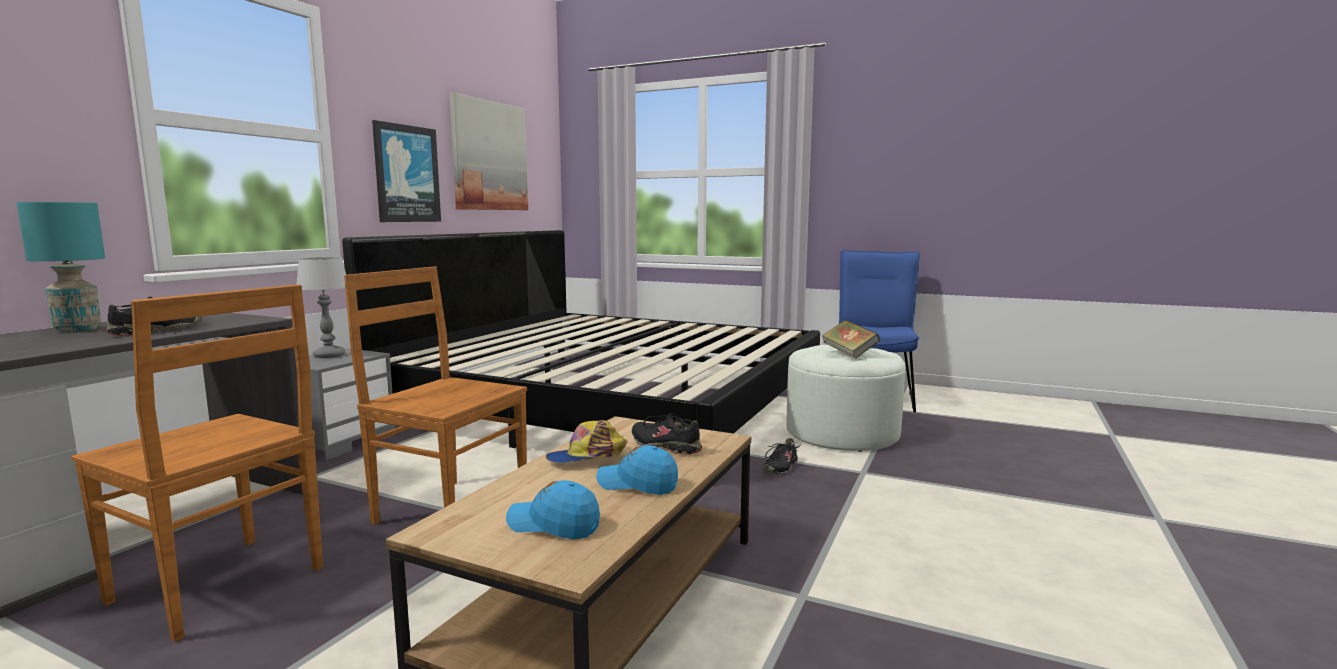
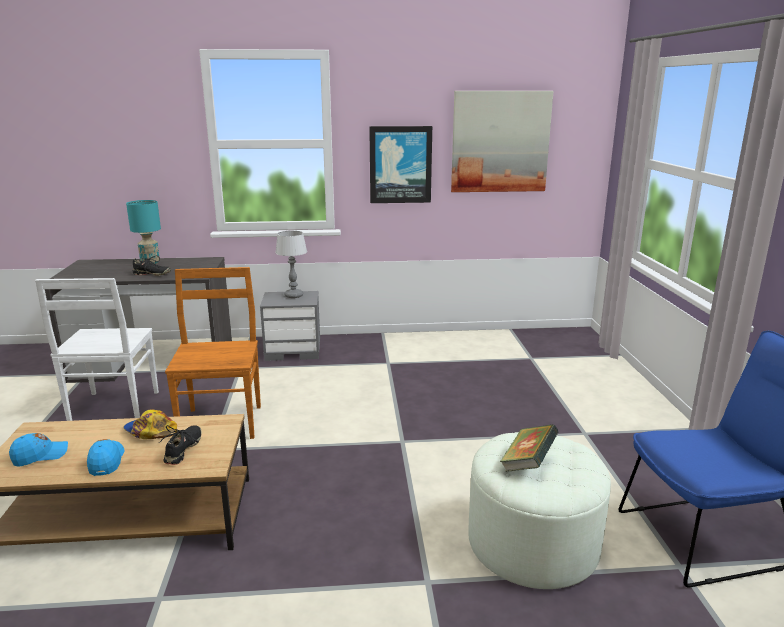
camera: 60 degrees right, 10 degrees up
(221, 586) = (113, 408): brown chair -> white chair
(554, 525) = (40, 456): blue cap -> blue cap turned 75 degrees clockwise
(611, 402) = (470, 397): bed -> none
(780, 467) = (396, 527): black shoe -> none

